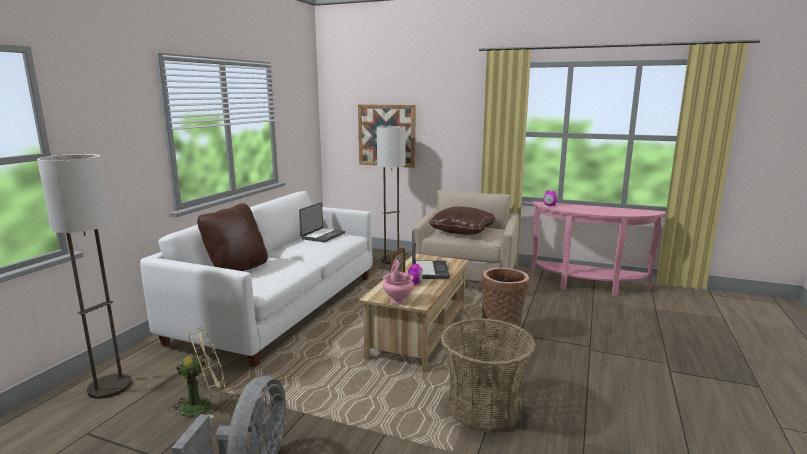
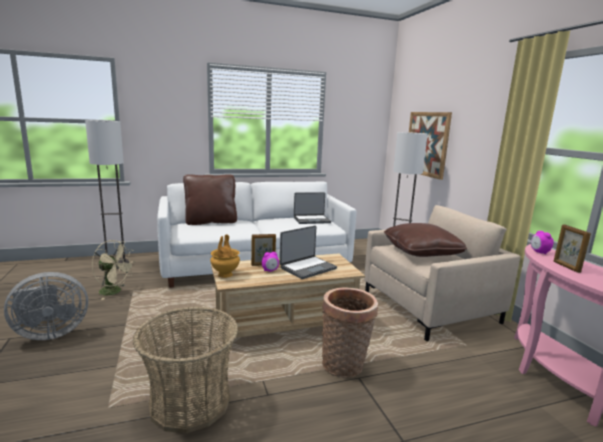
camera: 50 degrees right, 0 degrees up
(398, 300) = (225, 274): pink vase -> brown vase
(576, 209) = (566, 267): none -> picture frame

